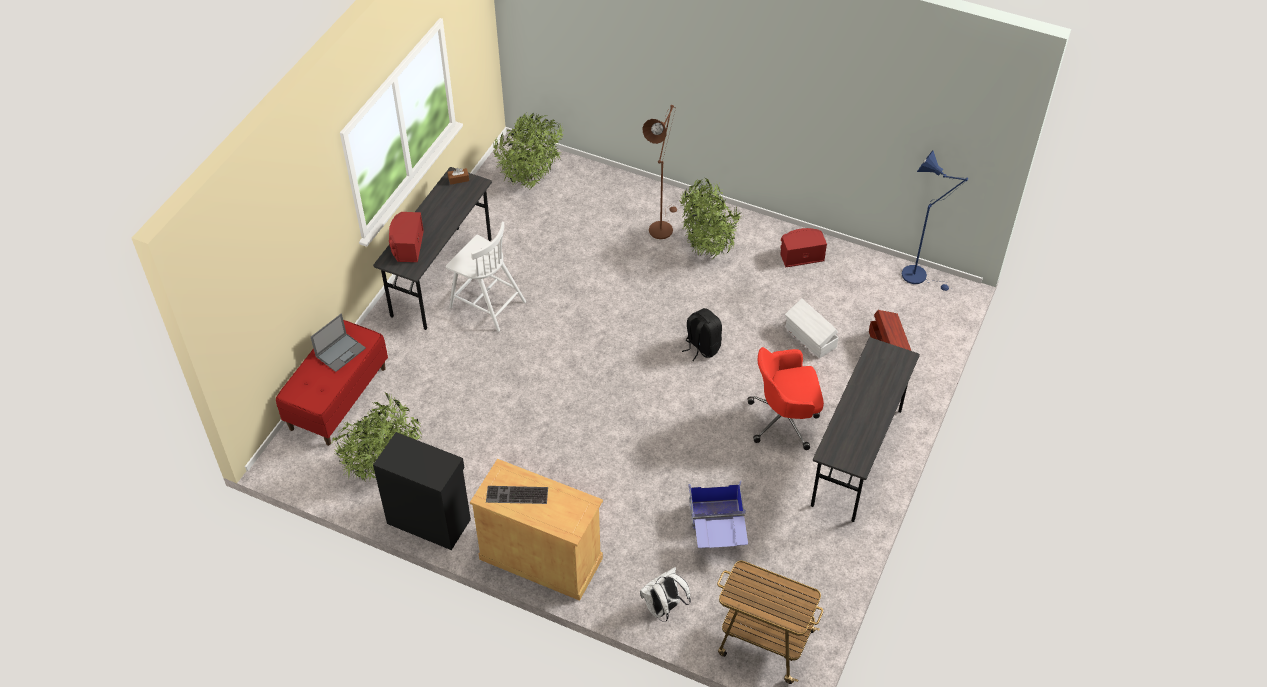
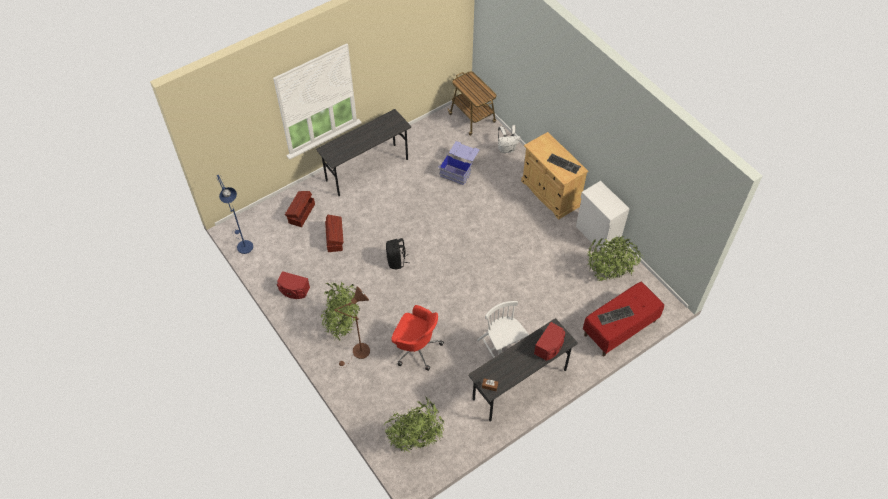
camera: 150 degrees left, 5 degrees up
(341, 352) = (615, 316): laptop -> keyboard
(429, 520) = (597, 235): black cabinet -> white cabinet
(785, 420) = (385, 202): red office chair -> red office chair (416, 348)
(810, 338) = (335, 238): white storage box -> brown storage box

